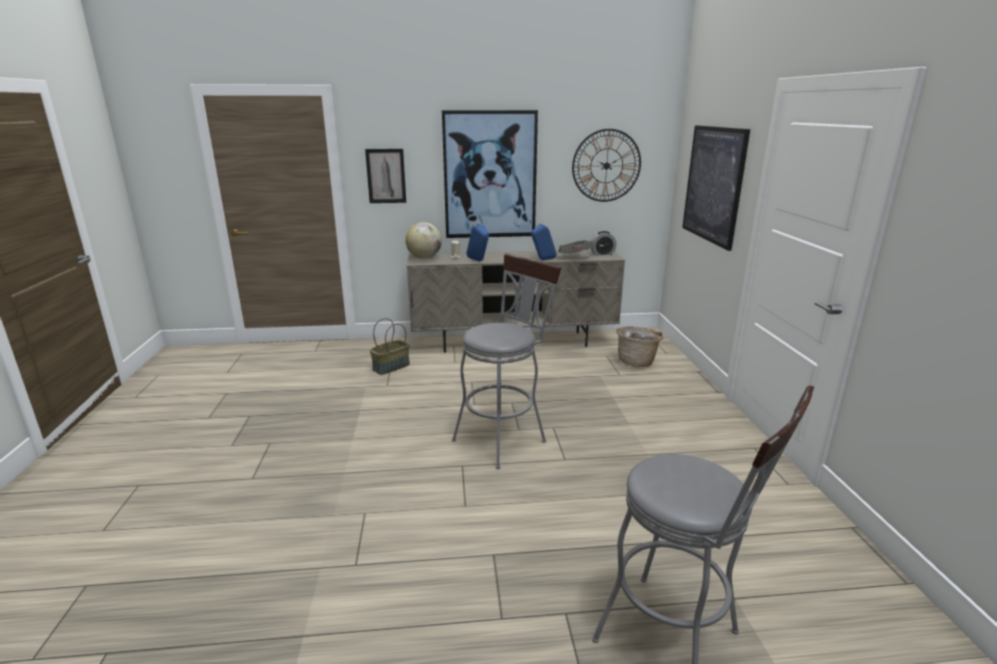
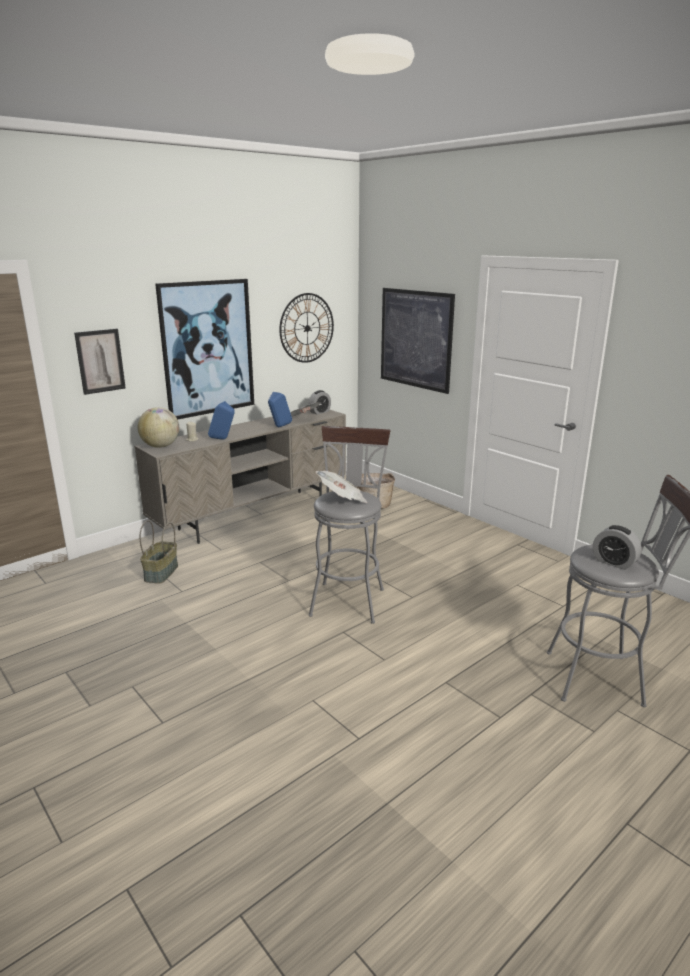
camera: 35 degrees left, 0 degrees up
(492, 331) = (342, 499): none -> newspaper
(675, 486) = (614, 563): none -> alarm clock

